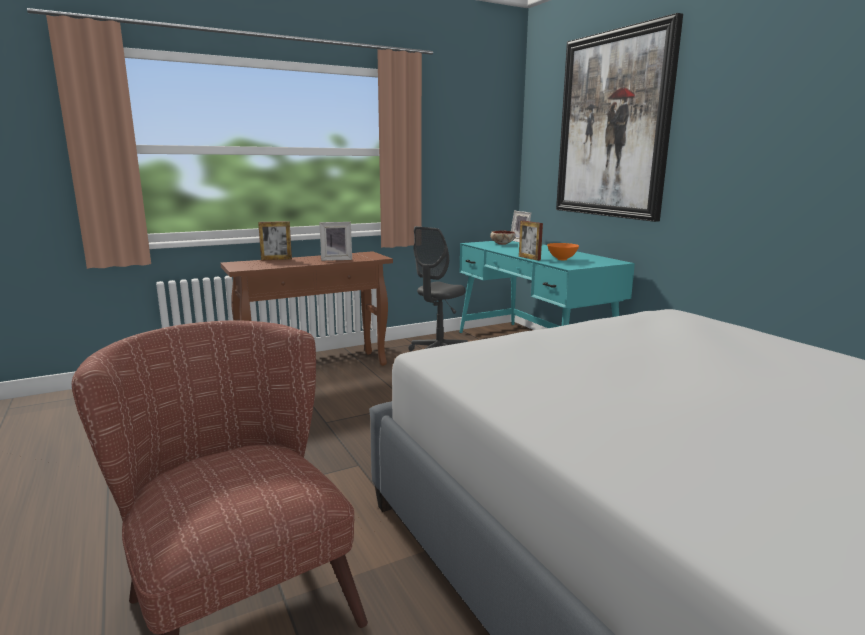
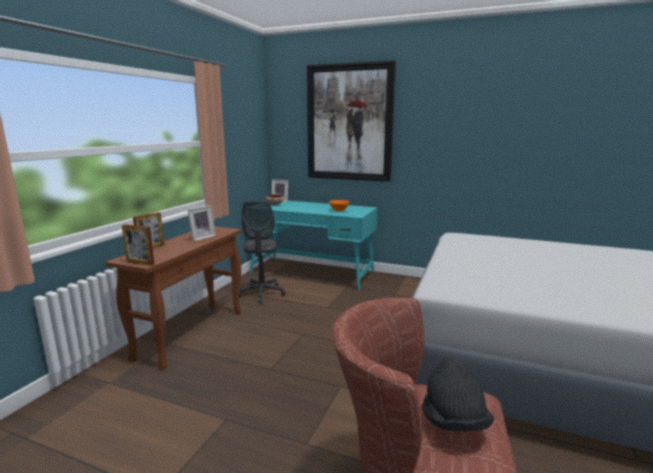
camera: 40 degrees left, 0 degrees up
(219, 485) = (453, 421): none -> black hat
(529, 258) = (320, 213): picture frame -> picture frame (140, 263)

